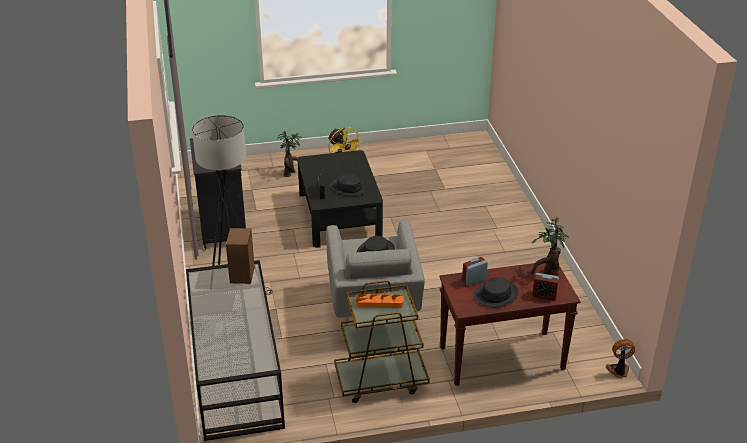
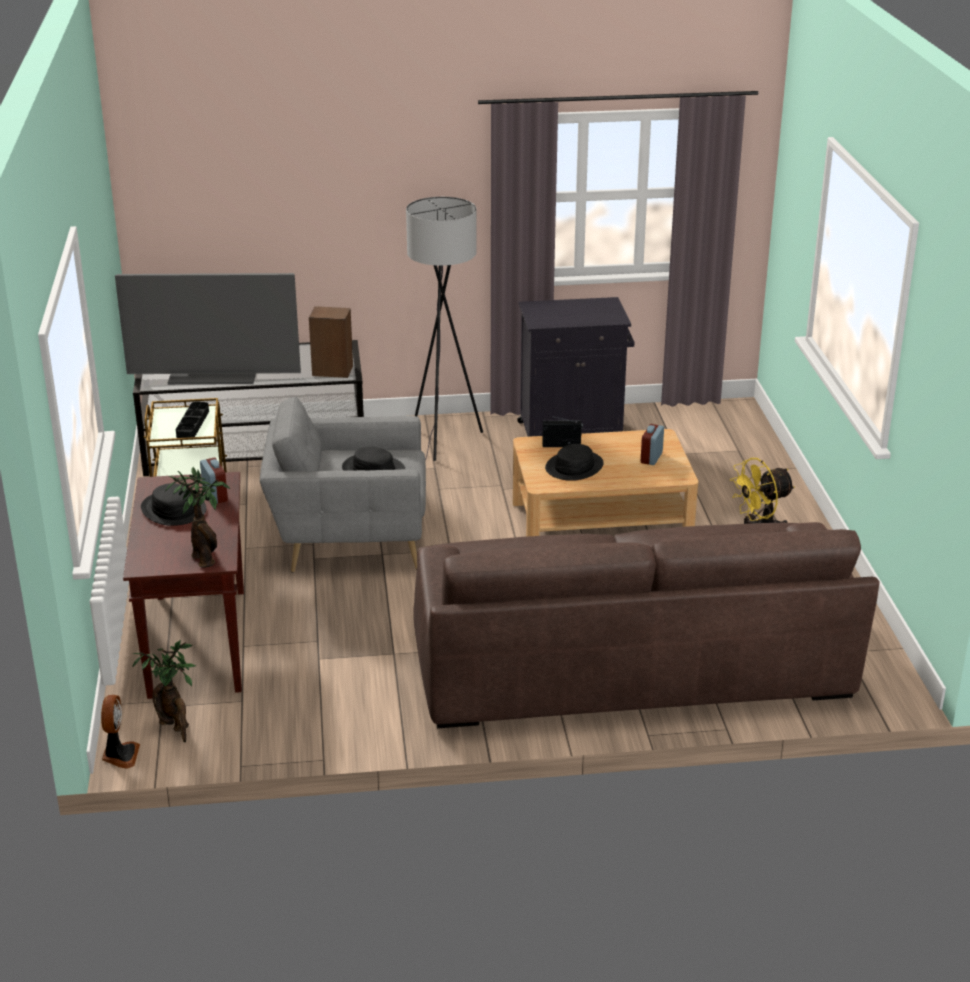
camera: 95 degrees right, 5 degrees down
(247, 333) = (214, 375): none -> television
(291, 173) = (731, 486): potted plant -> potted plant (175, 727)
(339, 215) = (600, 524): black coffee table -> beige coffee table
(379, 303) = (193, 424): orange tray -> black tray
(472, 205) = (629, 658): none -> brown sofa
(544, 295) = (151, 548): alarm clock -> alarm clock (651, 458)

